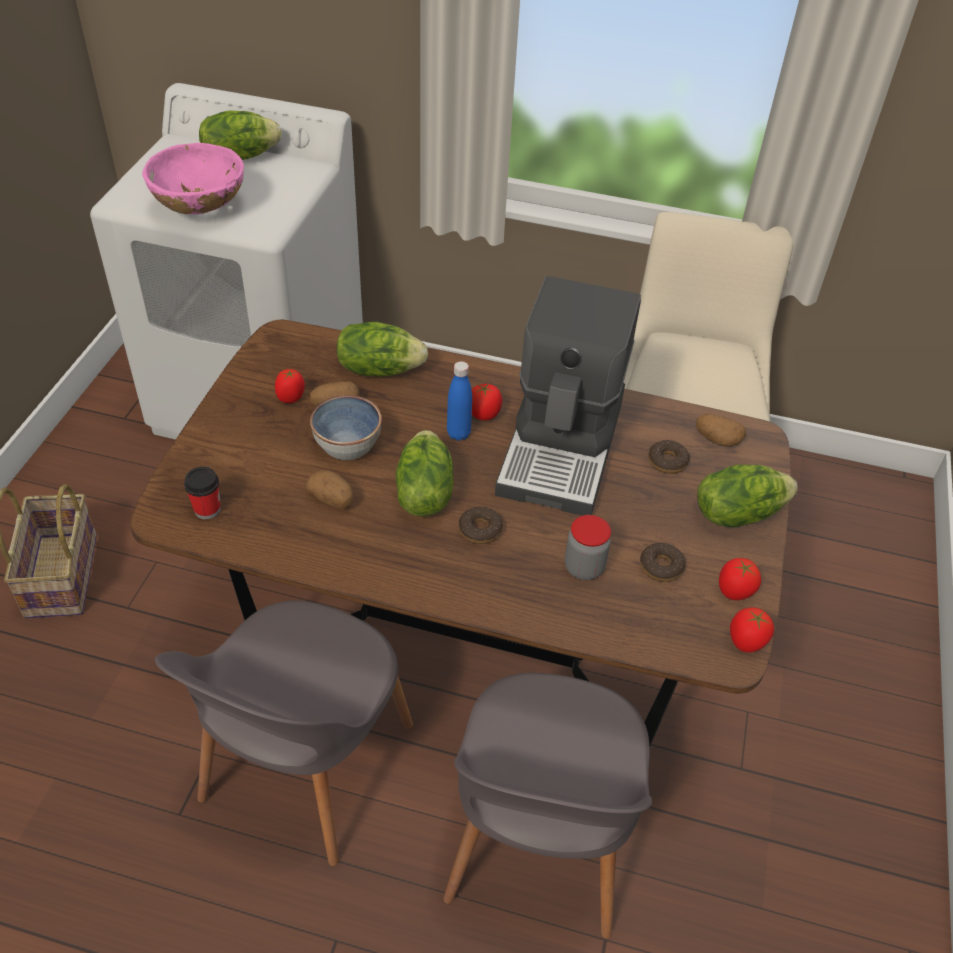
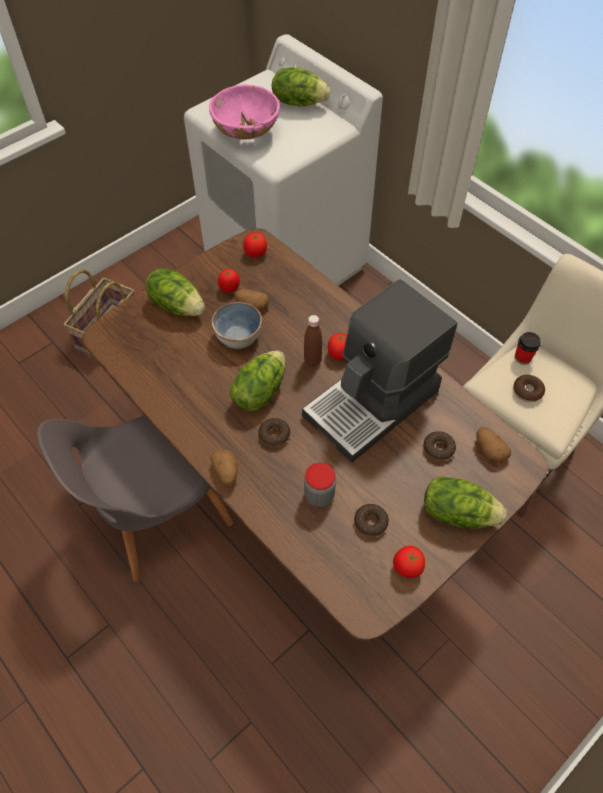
camera: 35 degrees right, 10 degrees up
(207, 509) = (130, 342): cup -> cup (522, 358)
(332, 499) = (202, 369): potato -> potato (226, 472)
(379, 368) = (298, 291): lettuce -> lettuce (177, 305)
(458, 434) = (312, 360): blue bottle -> brown bottle
(538, 842) = (254, 639): grey chair -> none
(693, 378) = (527, 391): none -> donut
(746, 642) = (385, 607): tomato -> tomato (255, 253)

